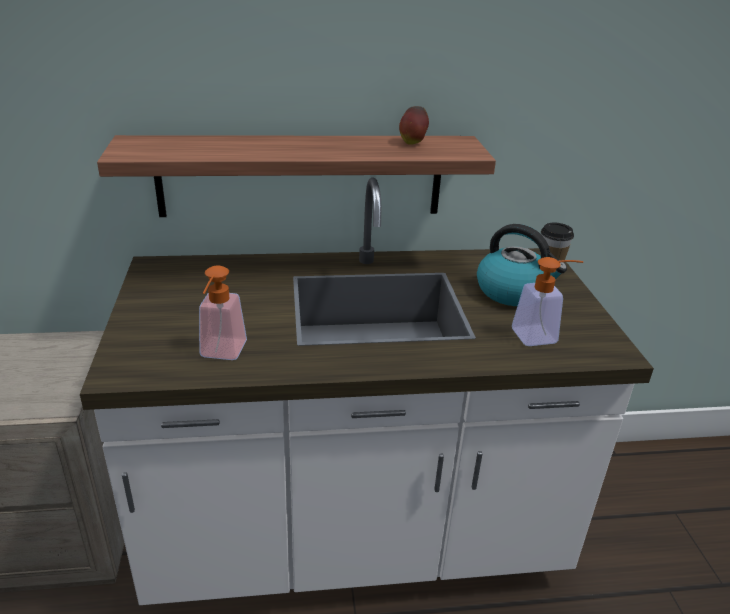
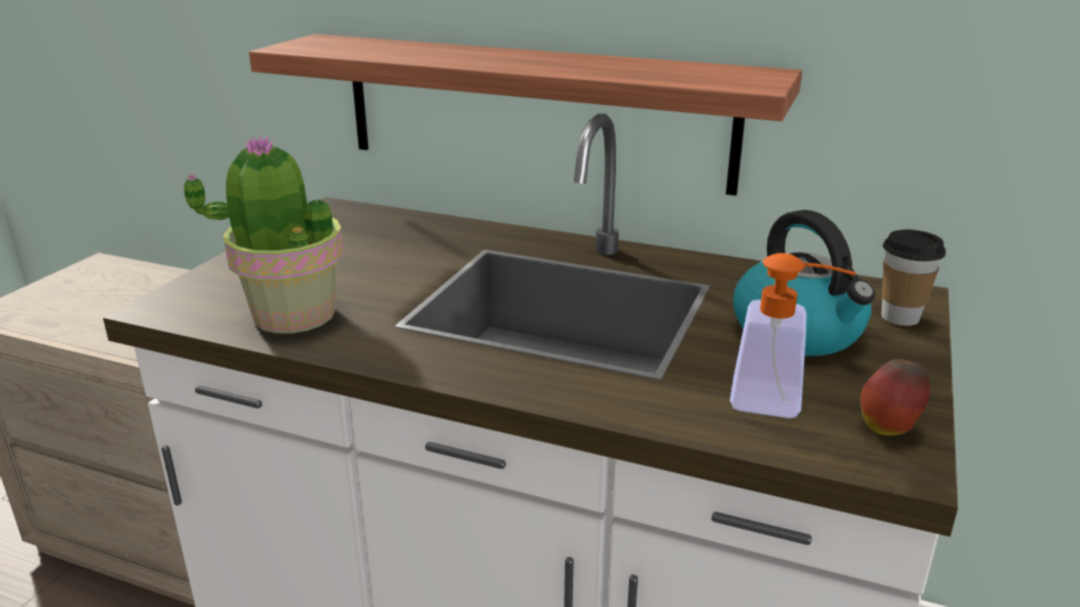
camera: 30 degrees right, 5 degrees down
(221, 354) = (292, 314): soap dispenser -> potted plant
(413, 143) = (680, 68): apple -> apple (888, 429)

